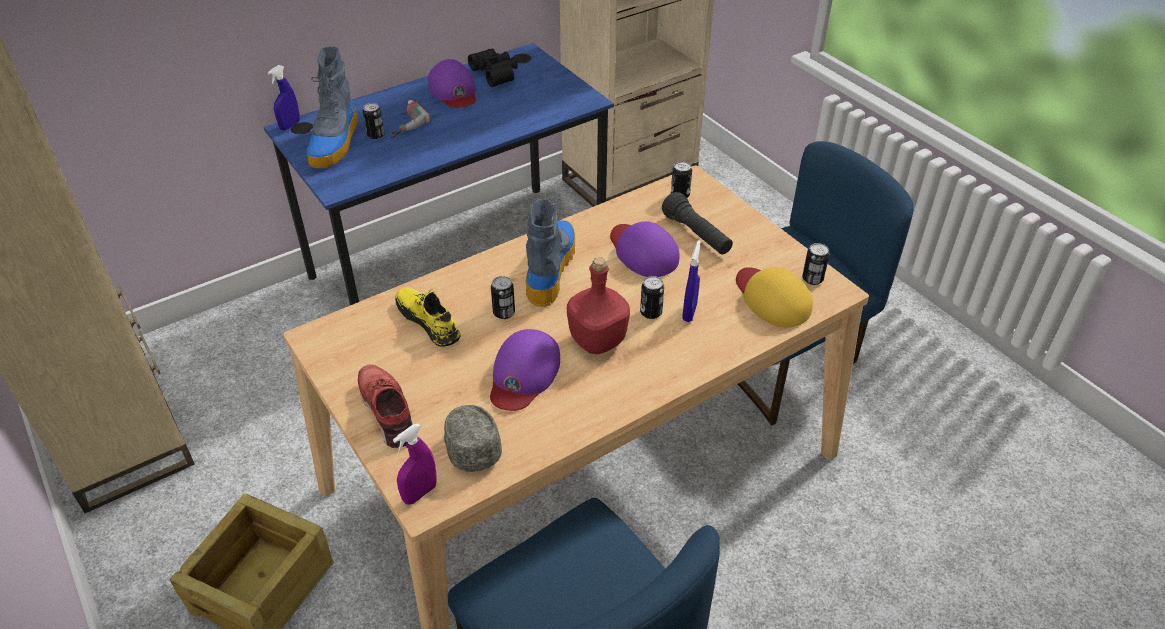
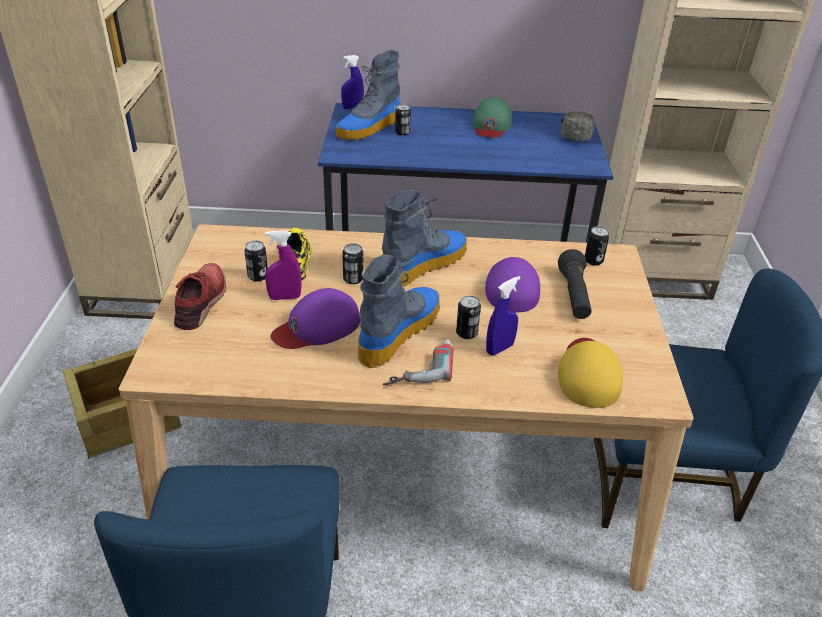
camera: 35 degrees right, 5 degrees down
(402, 123) = (430, 132): power drill -> power drill (418, 366)
(420, 493) = (156, 365): purple spray bottle -> purple spray bottle (285, 297)
(453, 91) = (491, 125): purple cap -> green cap
(471, 444) = (226, 352): grey cap -> grey cap (576, 134)
(496, 73) = (537, 124): black binoculars -> none
(596, 341) = (399, 331): red bottle -> boot
(812, 279) = (647, 378): can -> can (258, 276)

